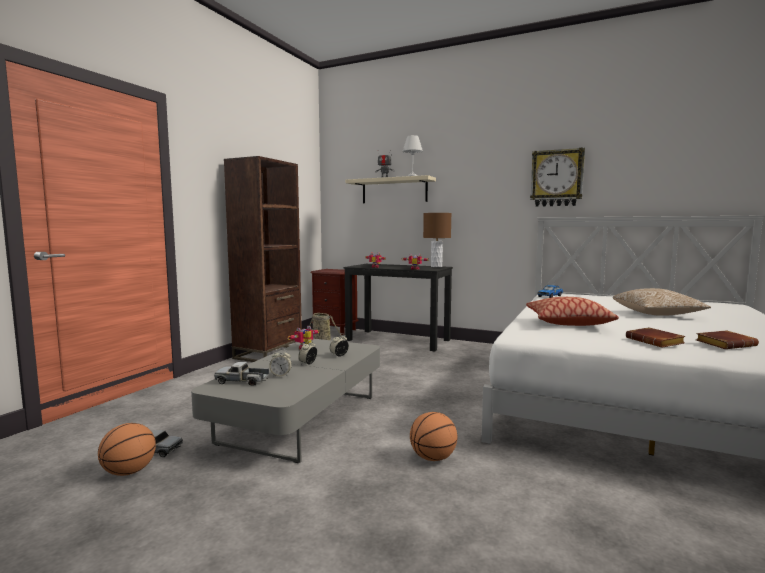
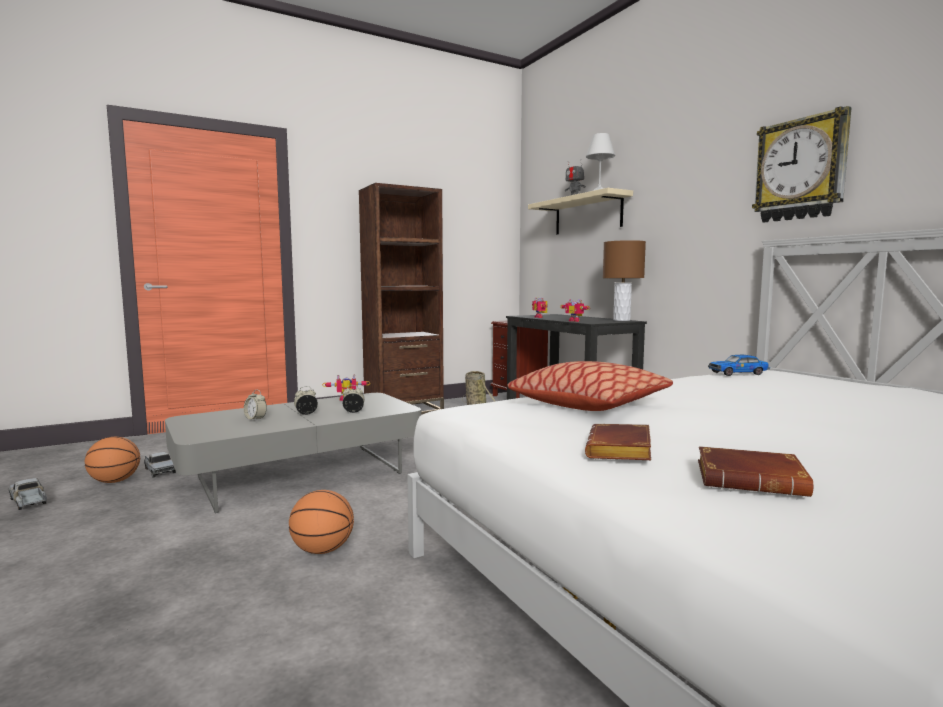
camera: 35 degrees right, 0 degrees up
(242, 381) = (217, 418): toy truck -> toy truck (29, 501)
(657, 314) = (835, 419): pillow -> none

